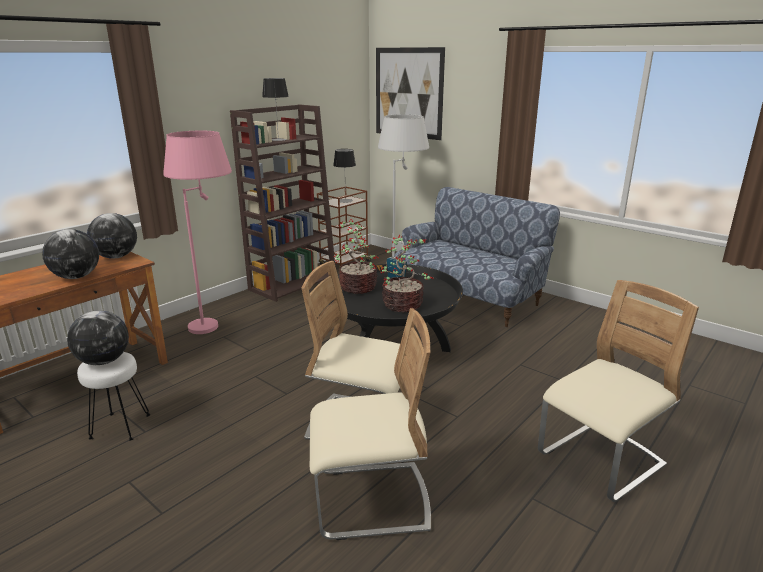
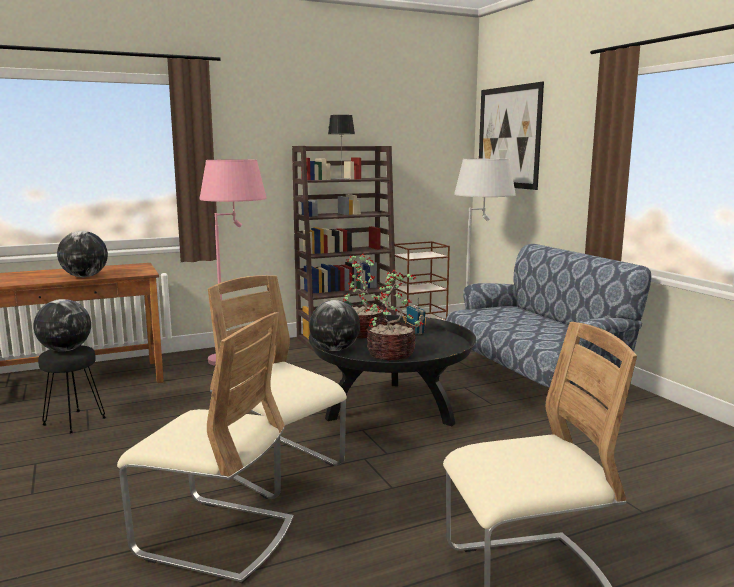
camera: 25 degrees right, 10 degrees down
(116, 257) = (136, 268): globe -> globe (335, 349)
(120, 427) = (73, 422): white stool -> black stool
(345, 201) = (423, 255): table lamp -> none

